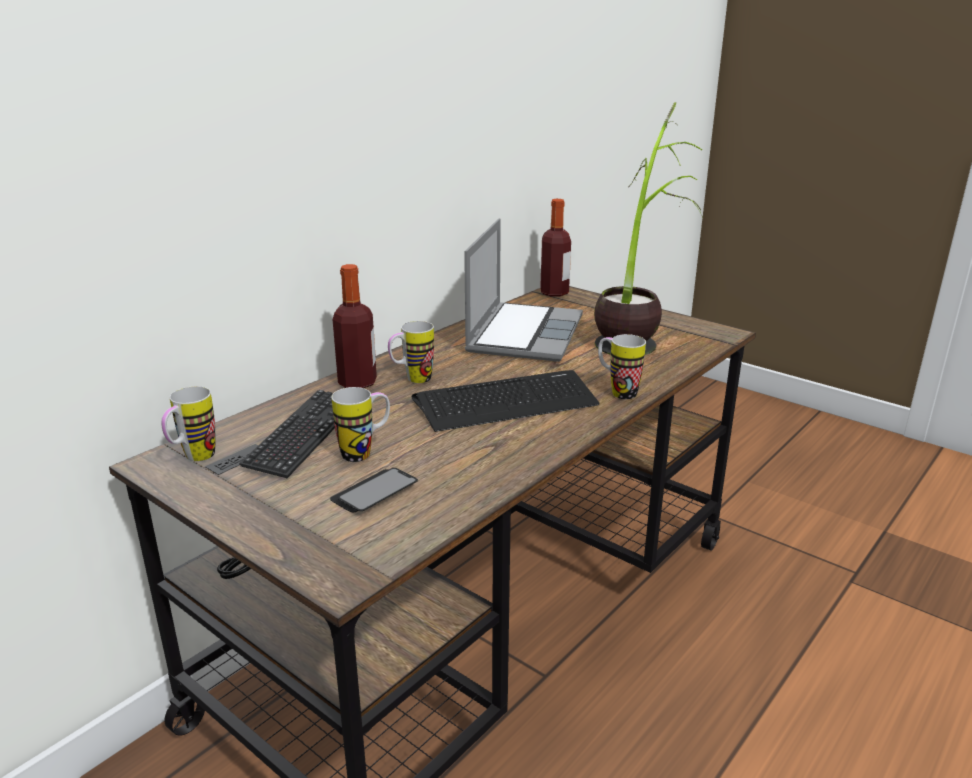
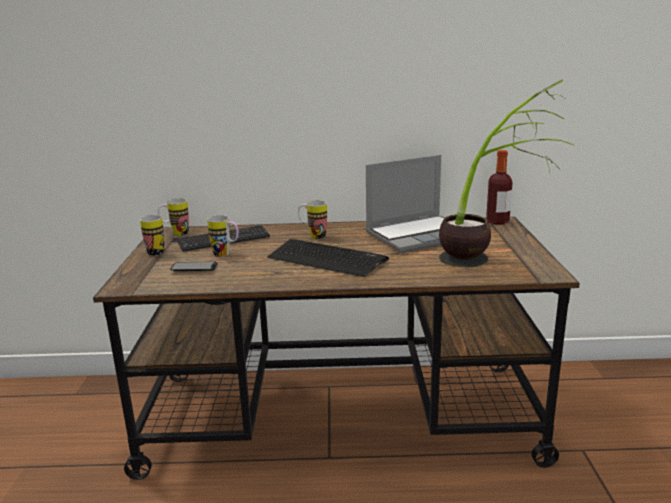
camera: 50 degrees right, 5 degrees down
(357, 383) = (290, 229): bottle -> none
(617, 391) = (391, 276): mug -> mug (157, 251)

